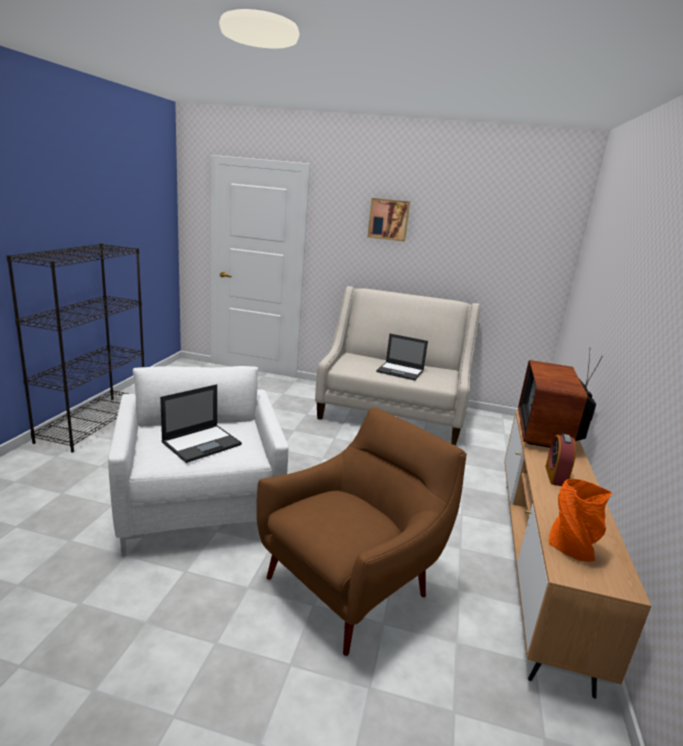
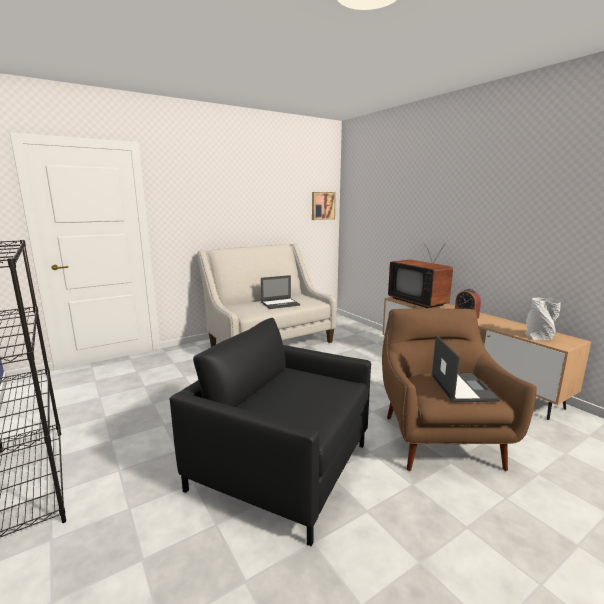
camera: 45 degrees left, 5 degrees down
(200, 505) = (281, 466): white armchair -> black armchair
(202, 443) = (306, 395): laptop -> laptop (462, 387)
(388, 219) = (220, 189): picture -> picture (322, 206)
(572, 548) = (539, 337): orange vase -> grey vase

